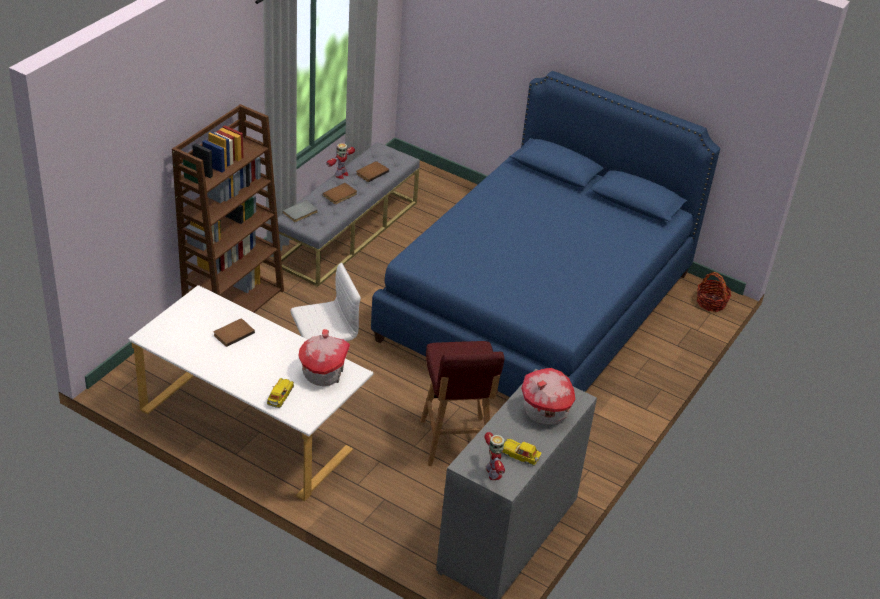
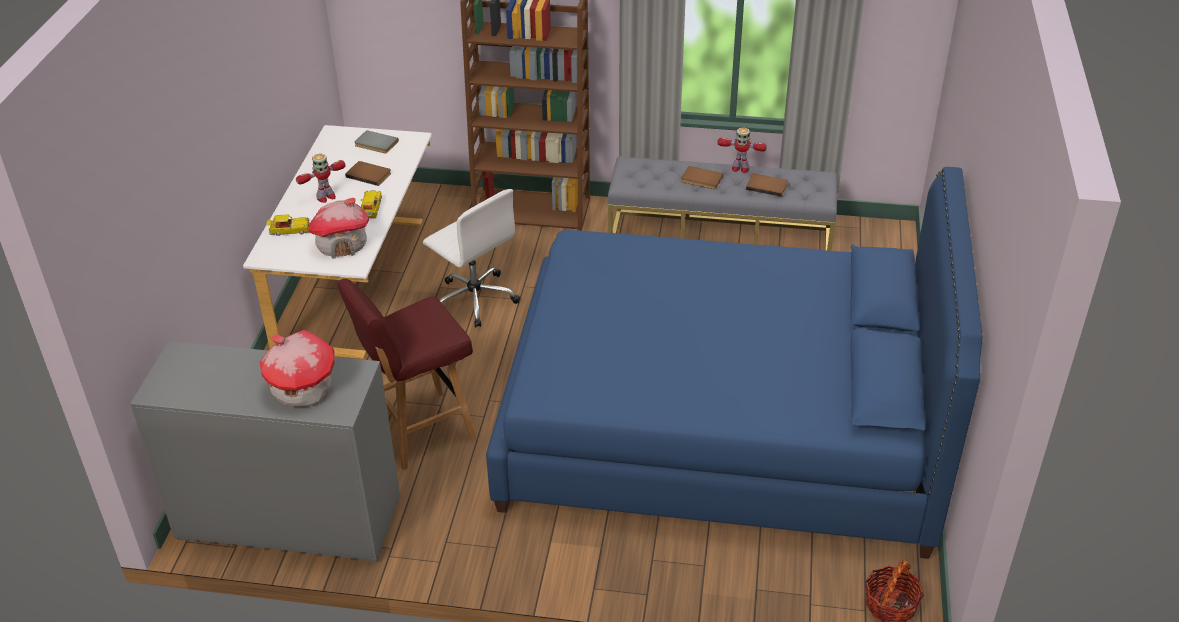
camera: 70 degrees right, 0 degrees up
(301, 213) = (642, 166): grey book -> grey book (375, 144)
(493, 473) = (171, 376): toy robot -> toy robot (325, 197)
(520, 456) = (211, 389): toy car -> toy car (371, 209)

